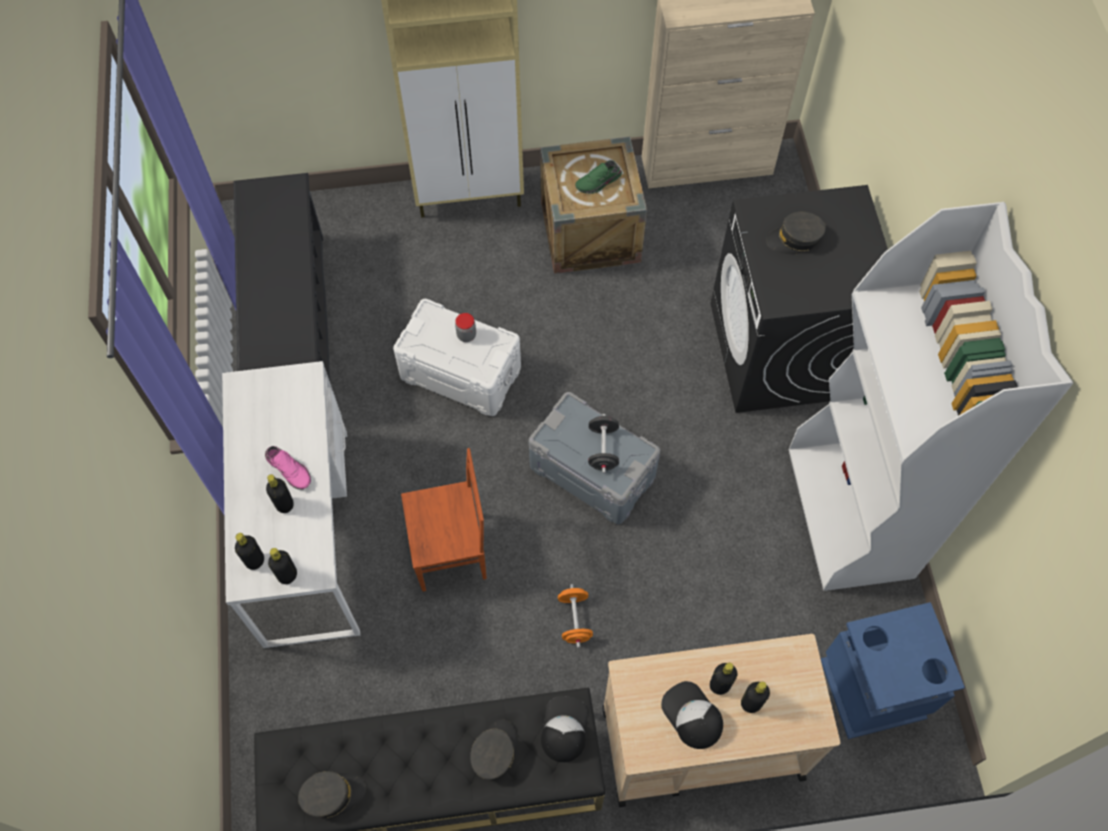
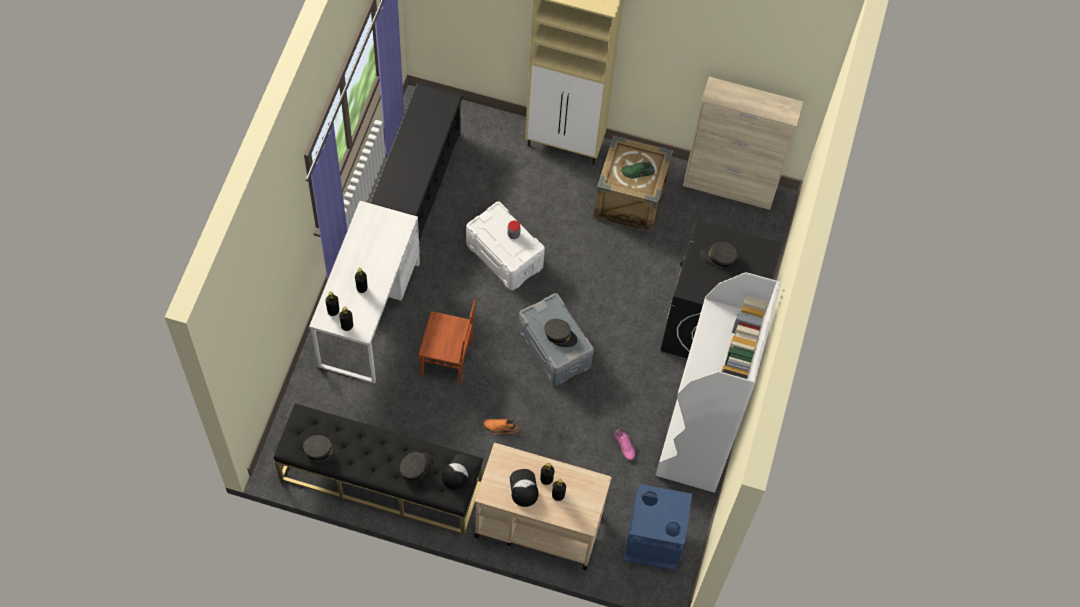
camera: 20 degrees right, 0 degrees up
(290, 469) = (373, 270): pink shoe -> pink shoe (625, 445)
(574, 620) = (500, 428): orange dumbbell -> orange shoe
(603, 449) = (560, 335): black dumbbell -> grey cap

